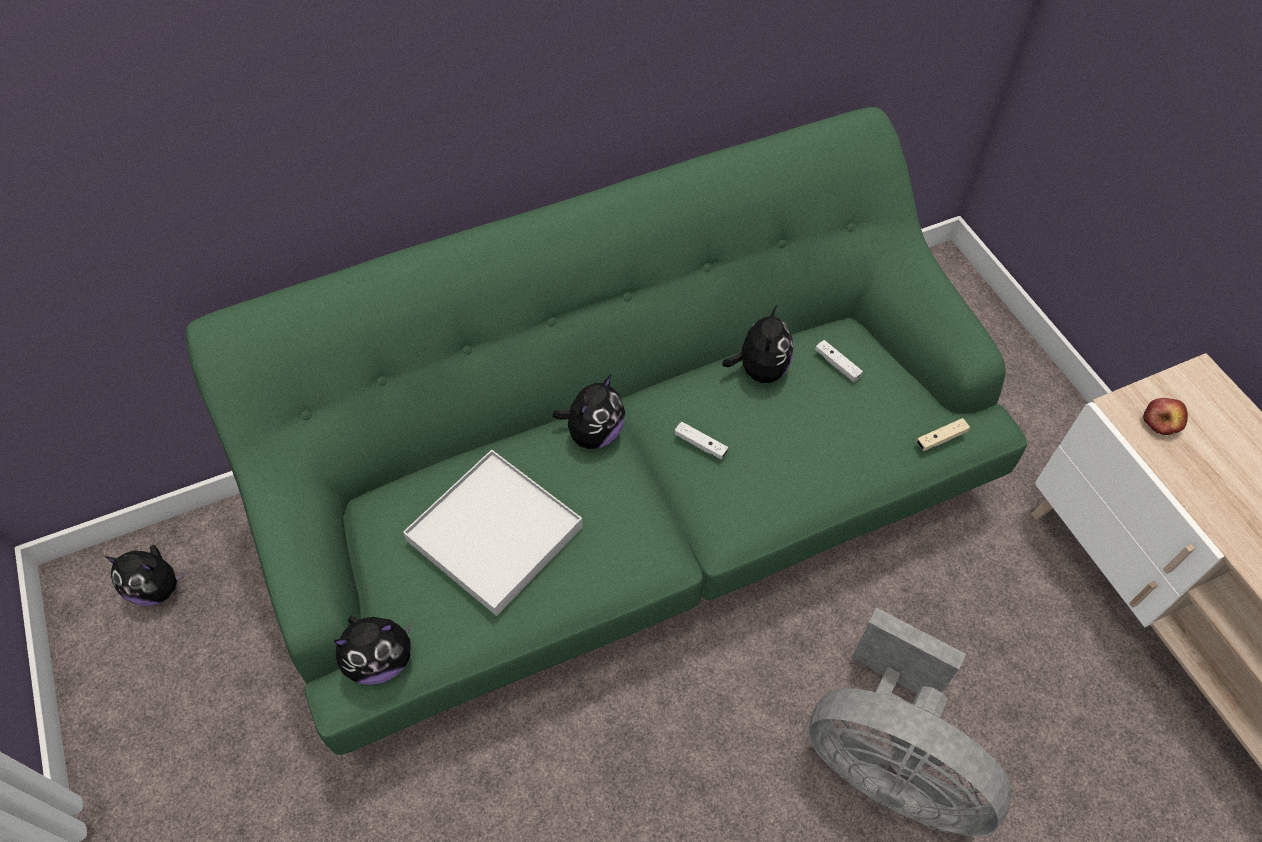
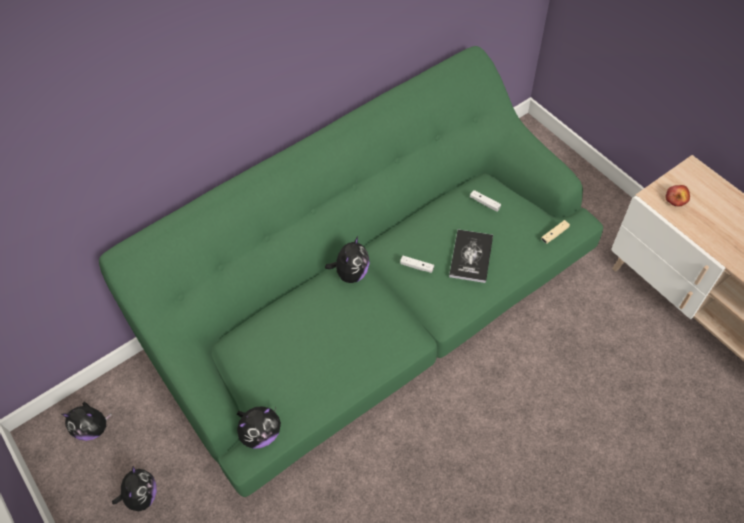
camera: 10 degrees left, 0 degrees up
(495, 534) = (309, 345): white tray -> none
(759, 370) = (440, 215): plush toy -> plush toy (142, 496)
(793, 446) = (471, 256): none -> book
(888, 763) = (563, 430): grey fan -> none

